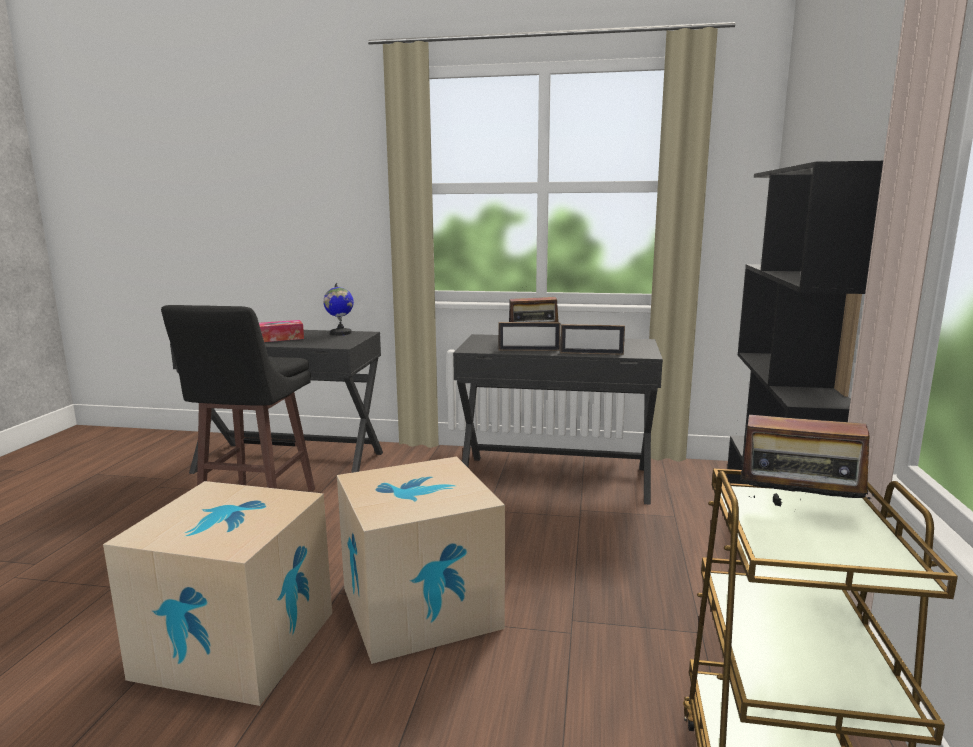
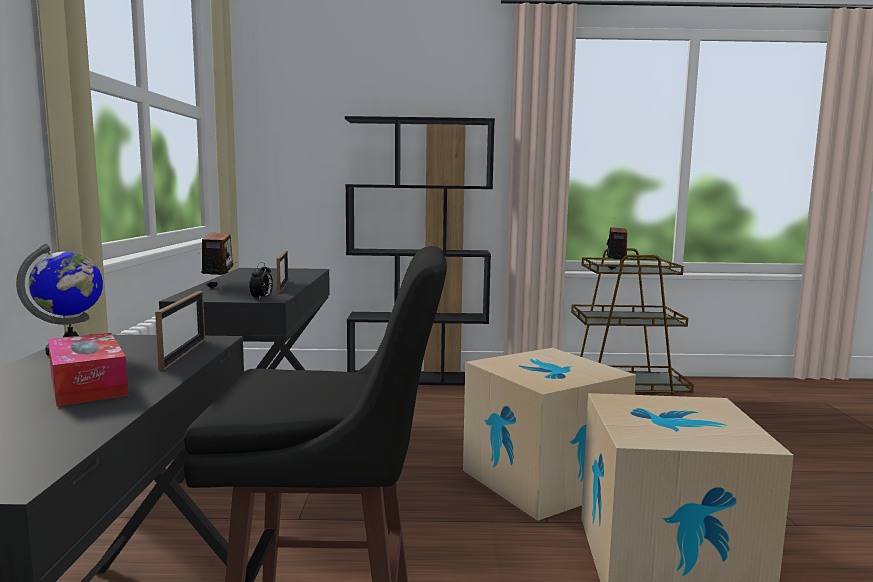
camera: 100 degrees left, 5 degrees down
(471, 348) = (262, 298): none -> alarm clock
(591, 353) = (304, 277): picture frame -> picture frame (183, 353)

